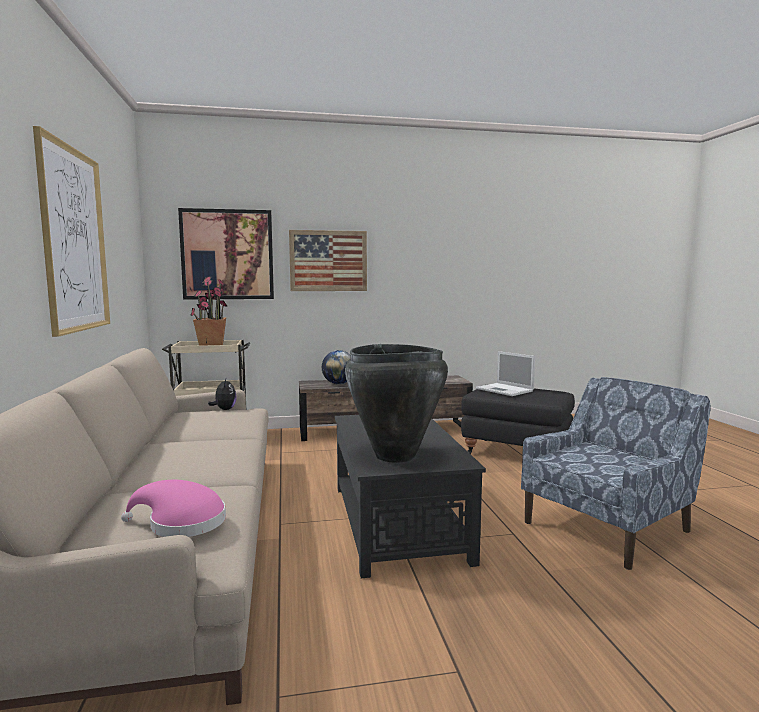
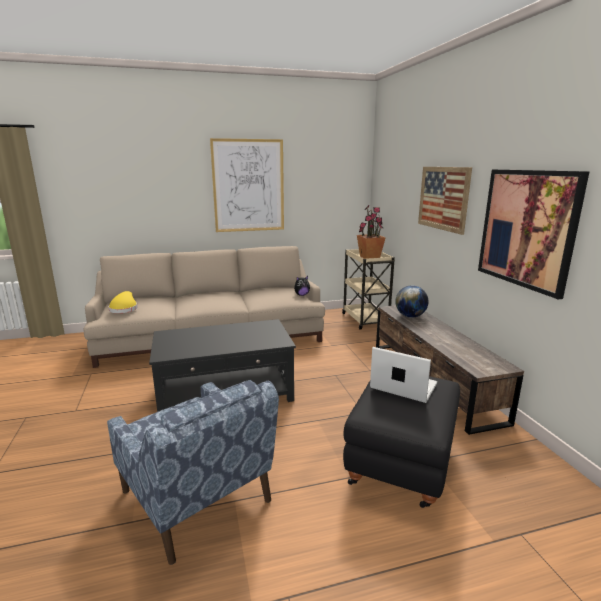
camera: 85 degrees right, 10 degrees up
(181, 523) = (124, 309): pink hat -> yellow hat
(227, 254) = (396, 187): picture -> picture (526, 228)
(395, 455) = (183, 338): black vase -> none
(505, 390) = (402, 386): laptop -> laptop turned 75 degrees clockwise

